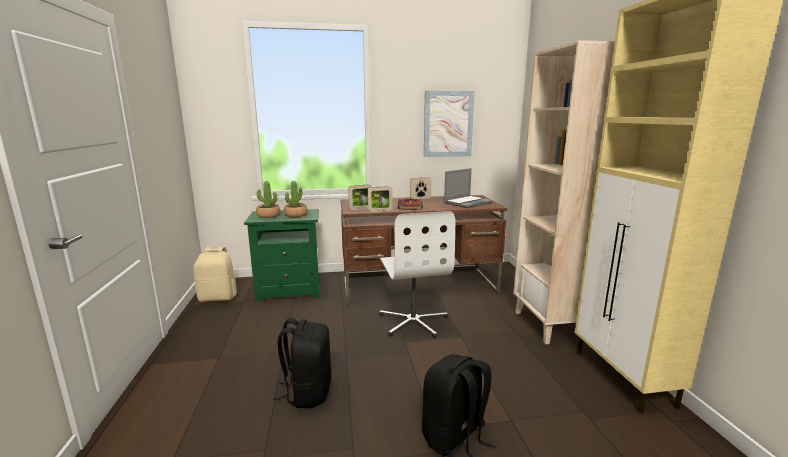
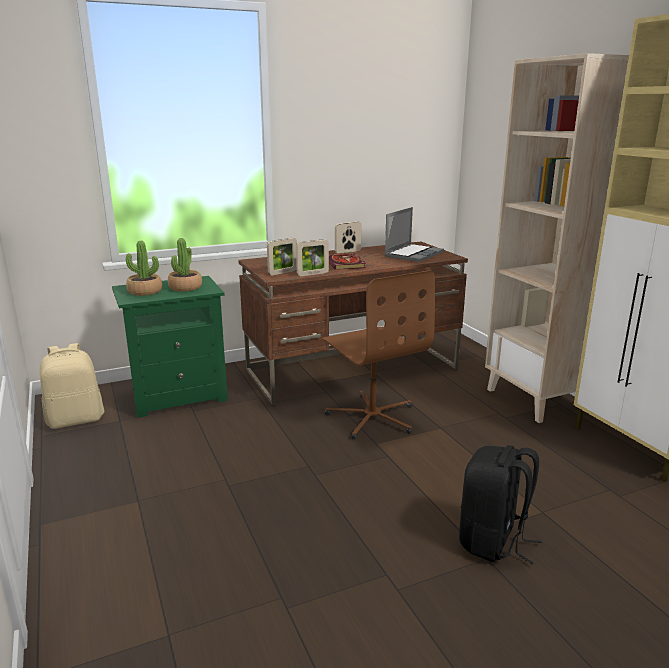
camera: 15 degrees left, 5 degrees up
(308, 392) = (291, 522): black backpack -> none
(413, 321) = (372, 417): white office chair -> brown office chair
(448, 124) = (373, 146): picture -> none

